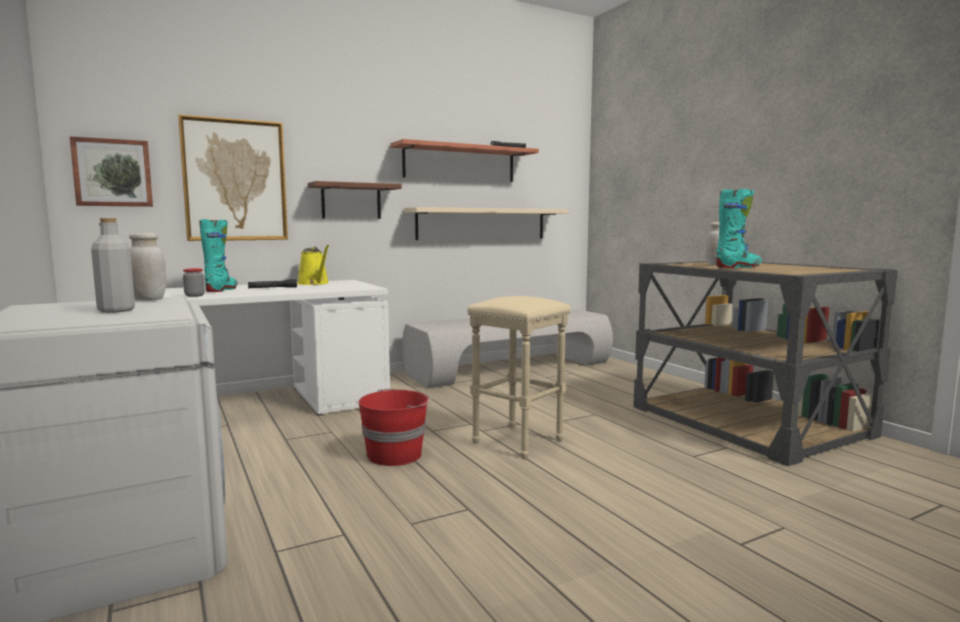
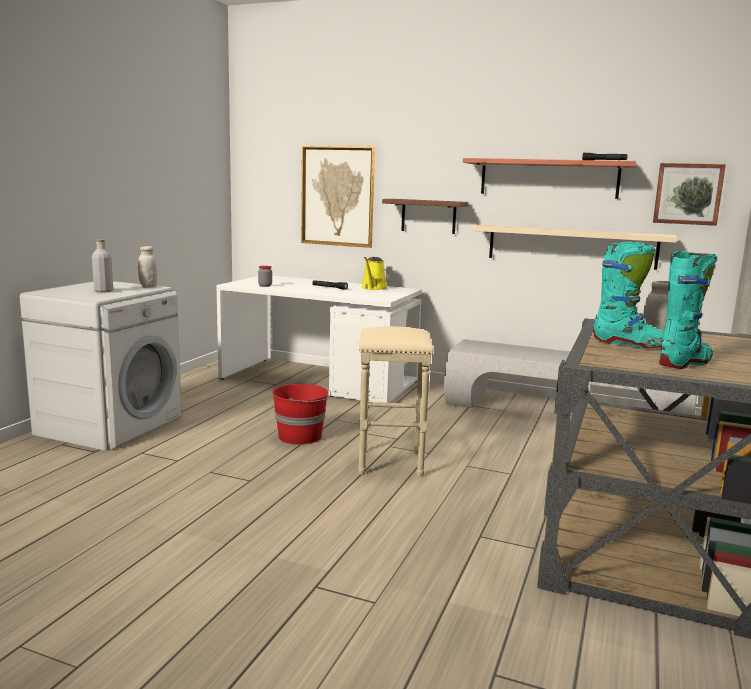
camera: 50 degrees right, 5 degrees up
(113, 173) = (264, 190): picture -> picture (688, 194)
(222, 290) = (299, 284): turquoise boot -> turquoise boot (685, 363)

